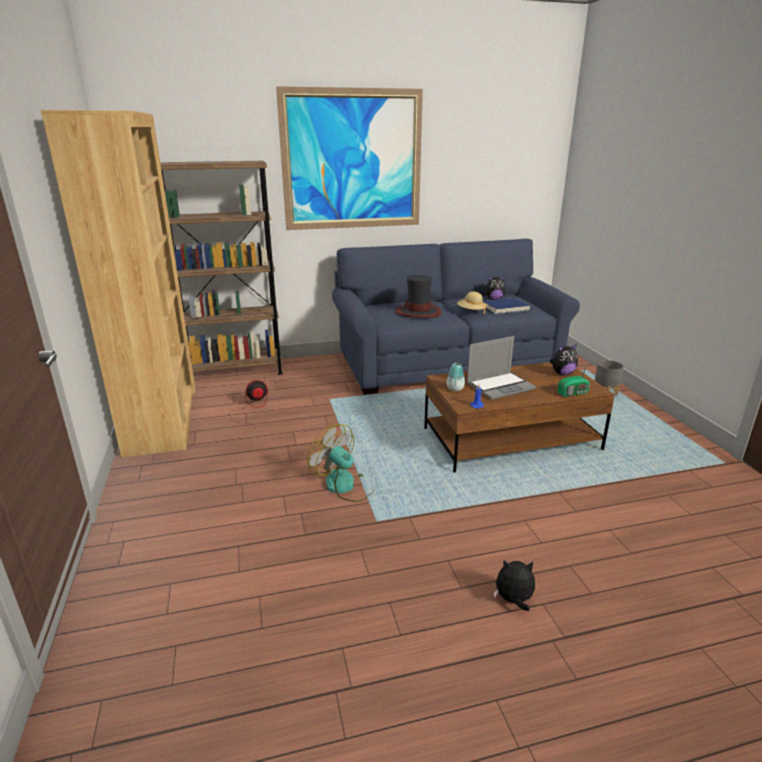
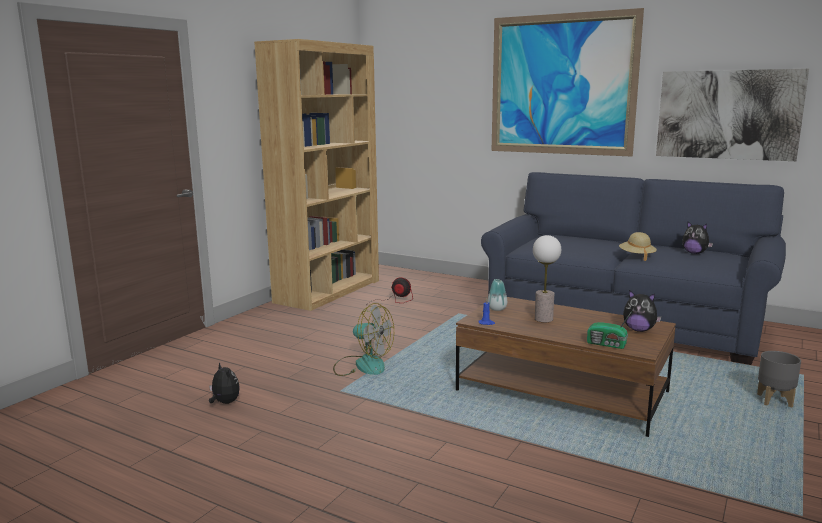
camera: 45 degrees right, 10 degrees down
(235, 371) = (426, 277): brown bookcase -> none
(346, 485) = (362, 365): fan -> fan turned 120 degrees clockwise
(418, 312) = (577, 246): hat -> none
(487, 185) = (727, 115): none -> picture
(500, 386) = (544, 319): laptop -> table lamp
(505, 308) = (686, 261): blue book -> none
(513, 600) = (333, 473): plush toy -> plush toy (224, 402)

